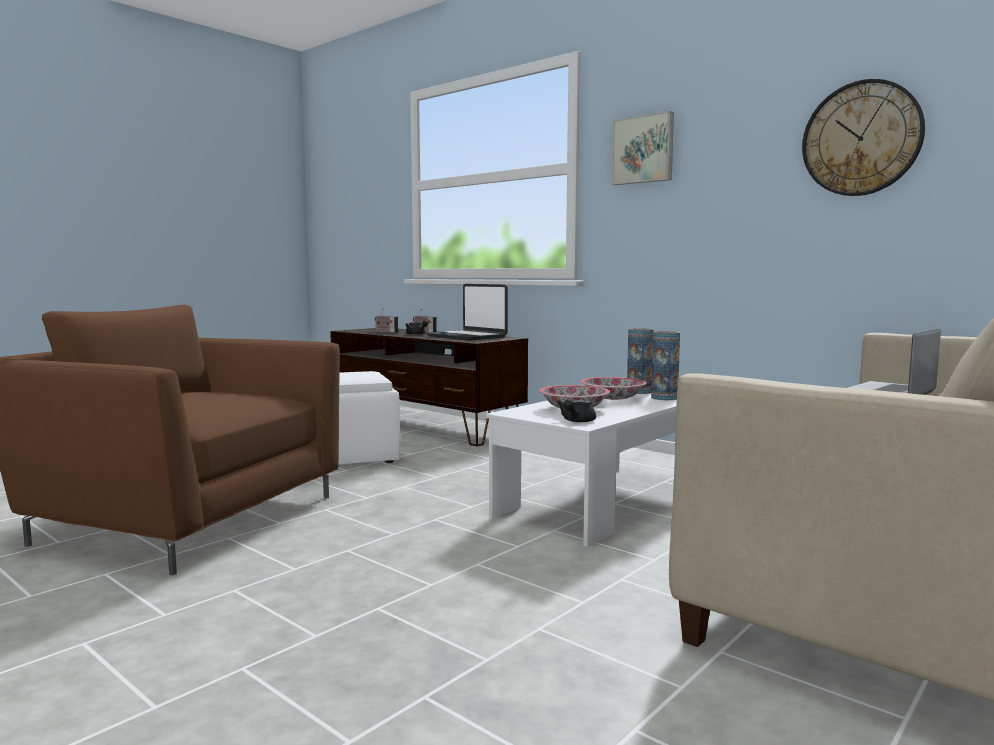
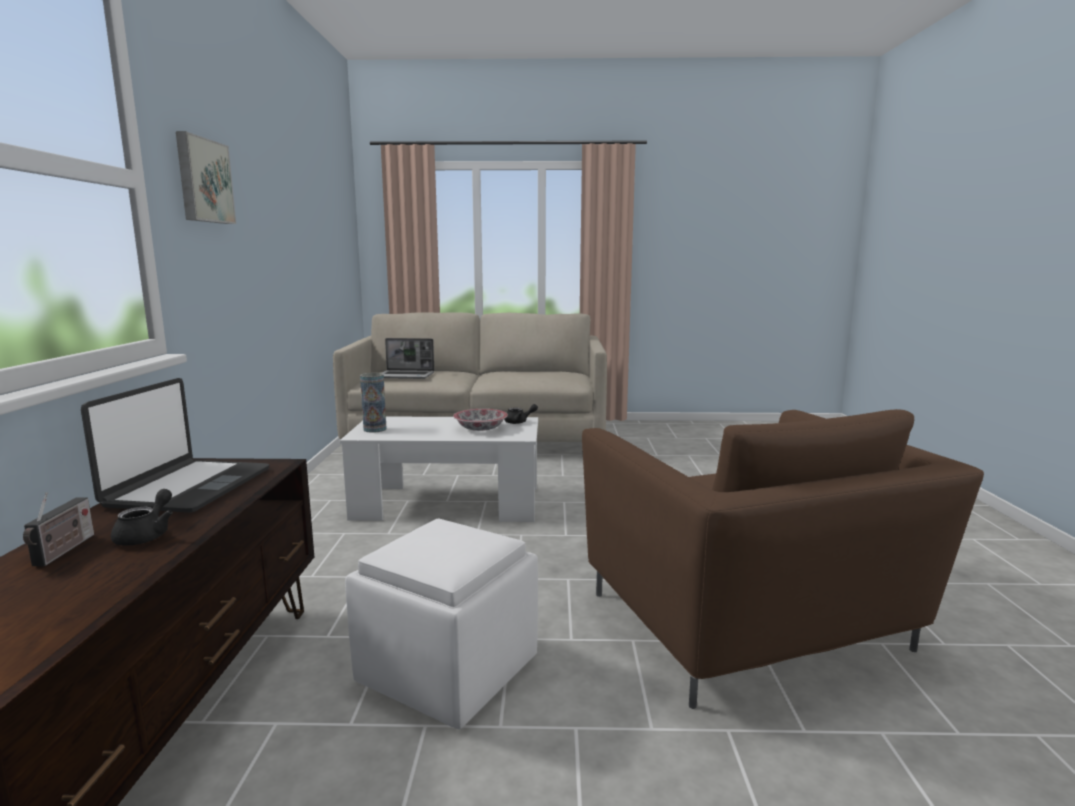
camera: 130 degrees left, 5 degrees up
(385, 332) = (64, 593): radio -> none
(612, 399) = (422, 429): bowl -> none
(664, 398) = (396, 421): vase -> none
(861, 138) = (300, 214): wall clock -> none

